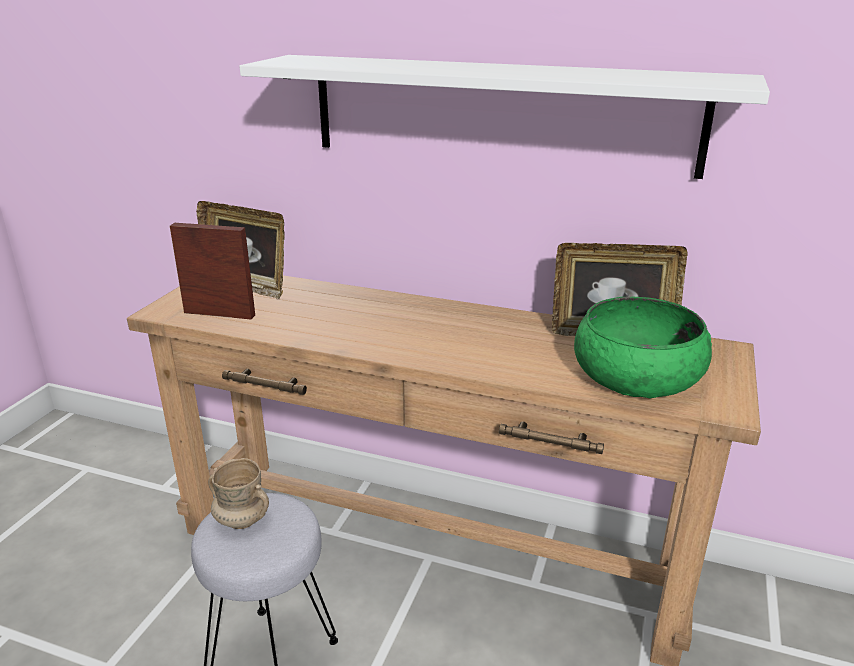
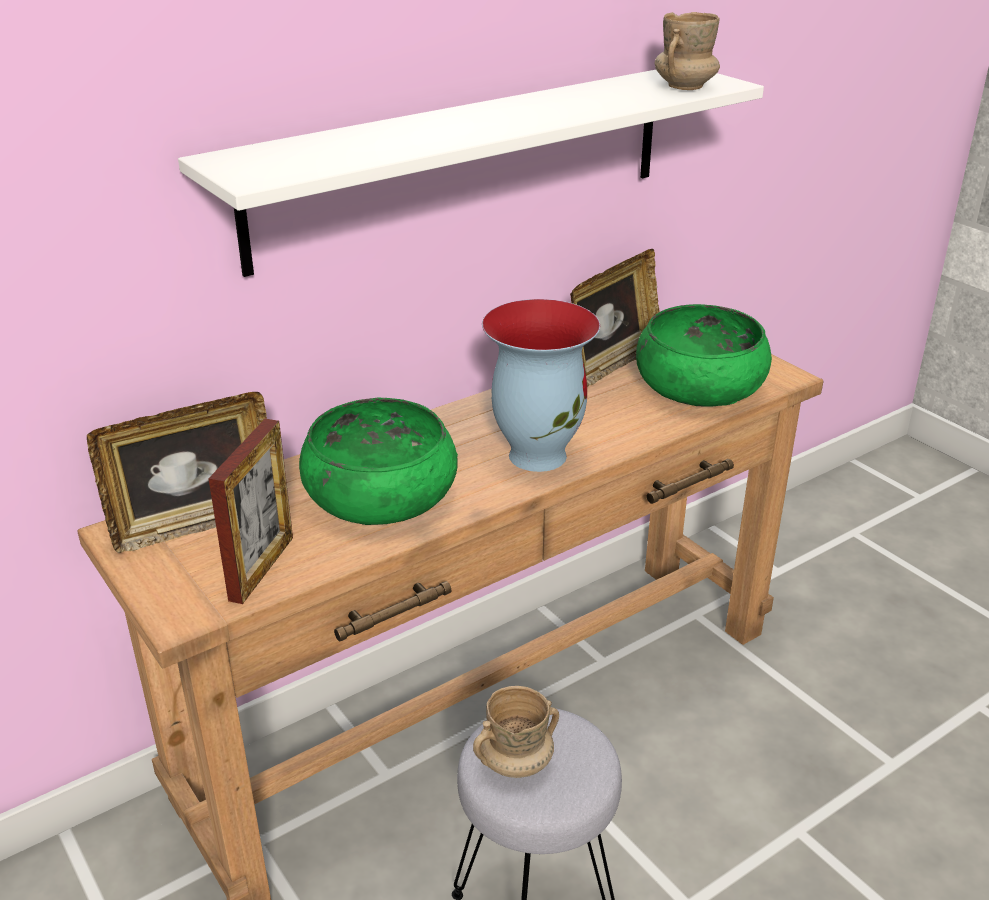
camera: 55 degrees left, 5 degrees up
(219, 314) = (261, 568): picture frame -> picture frame turned 150 degrees clockwise
(327, 318) = (381, 495): none -> green bowl
(438, 347) = (537, 454): none -> vase
(691, 80) = (685, 86): none -> beige mug

